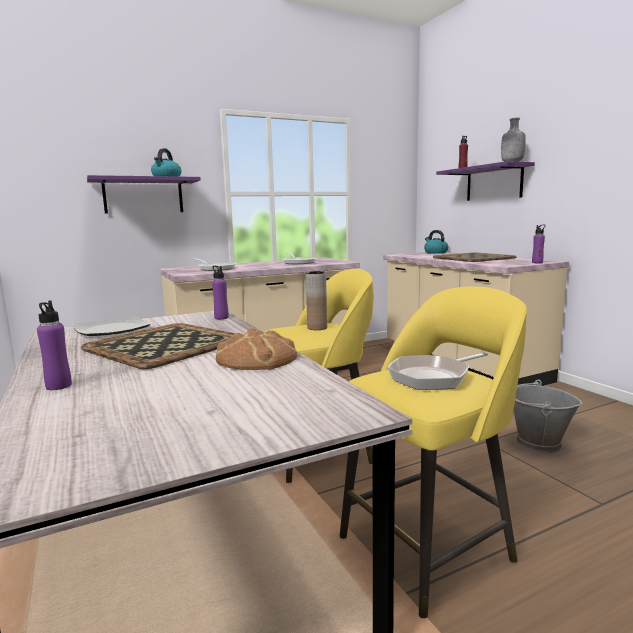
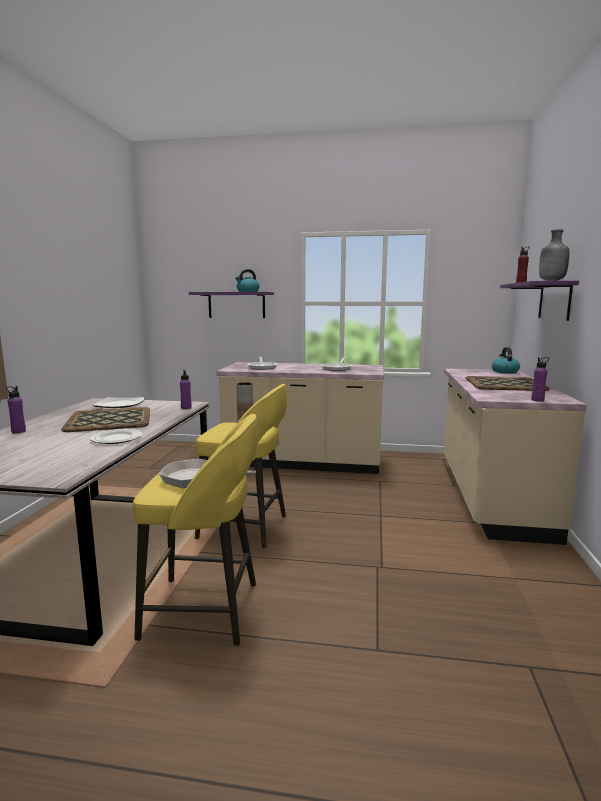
camera: 35 degrees right, 0 degrees up
(257, 358) = (117, 438): bread -> plate
(538, 443) = (420, 586): grey bucket -> none

